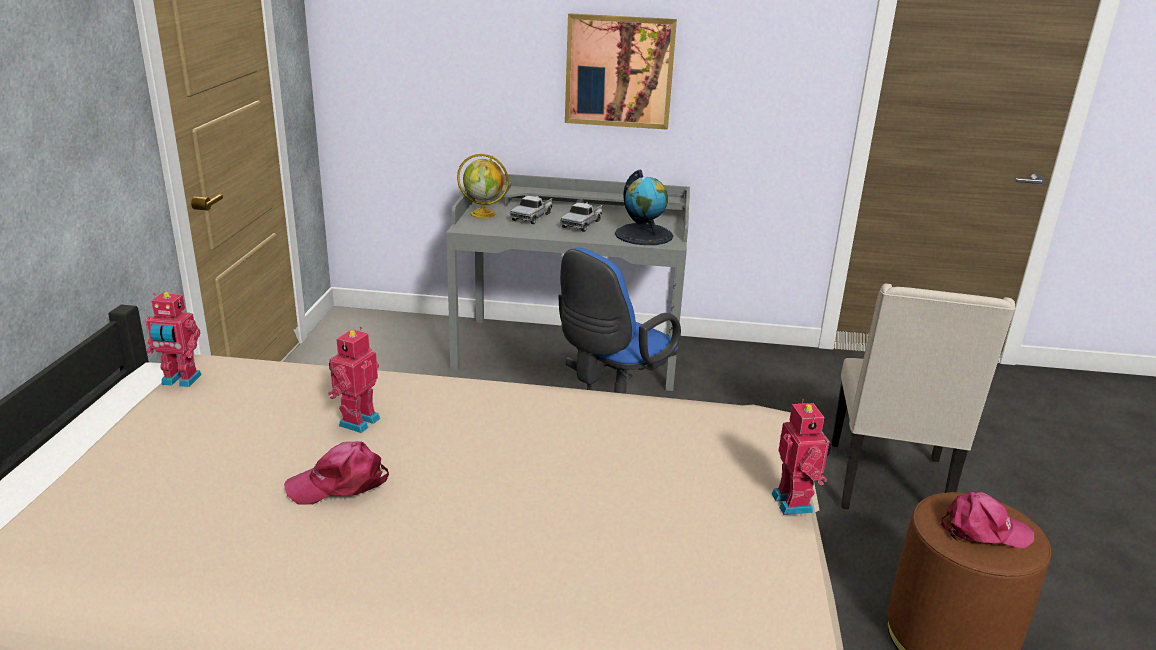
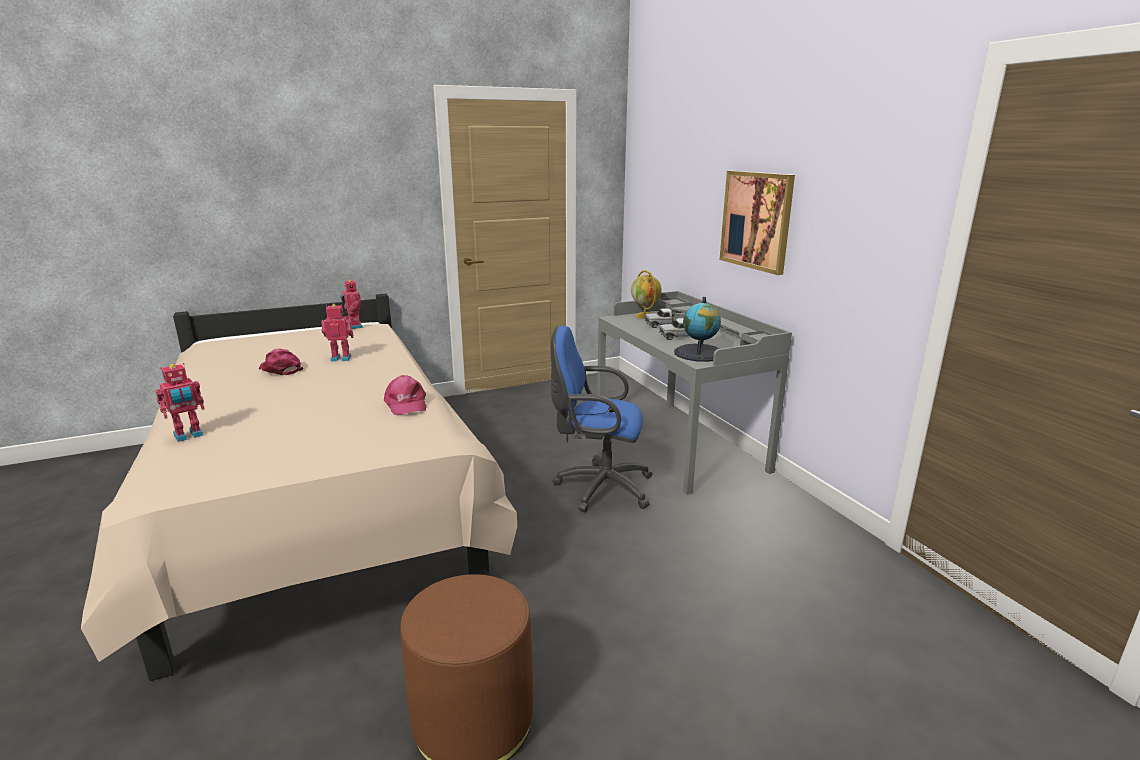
camera: 60 degrees right, 5 degrees down
(795, 502) = (326, 468): toy robot -> toy robot (189, 436)
(889, 485) = (684, 640): beige chair -> none
(983, 530) = (462, 613): pink cap -> pink cap (405, 404)

